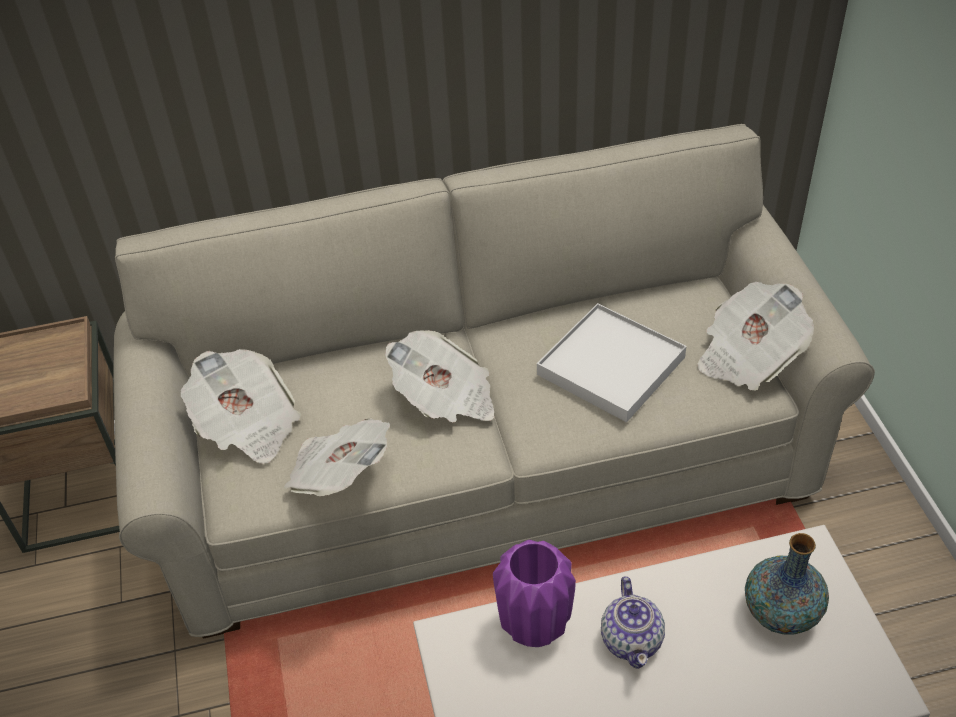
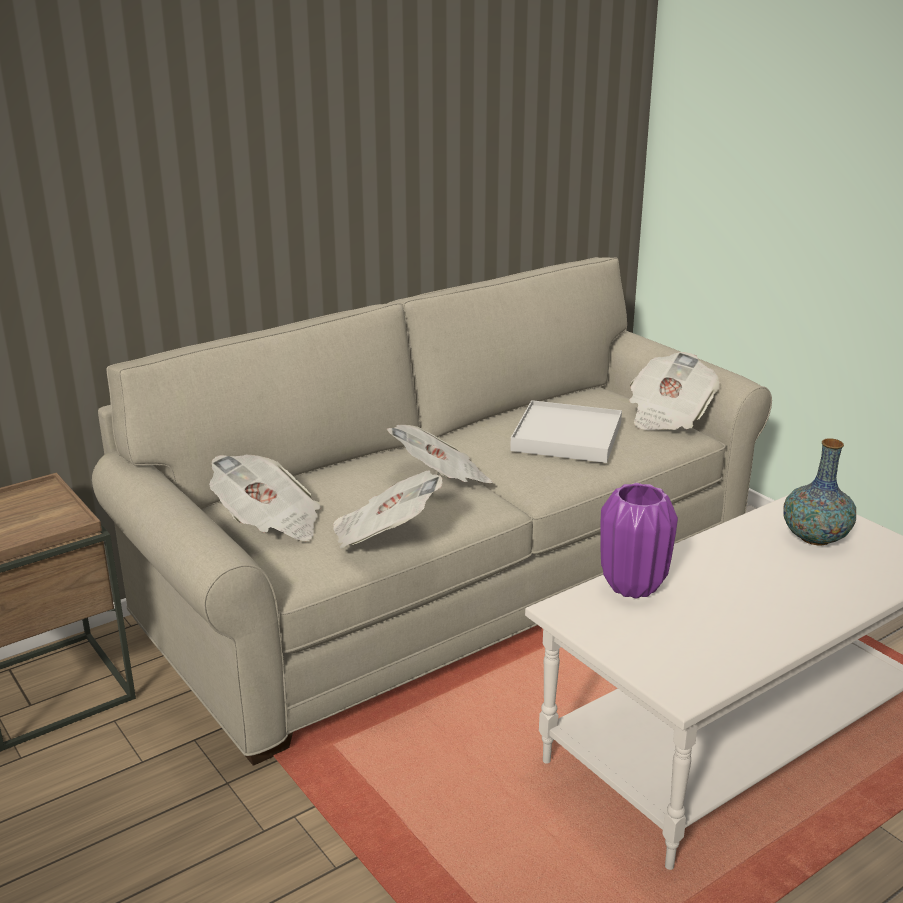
camera: 25 degrees left, 20 degrees down
(632, 639) = (718, 576): teapot -> none

